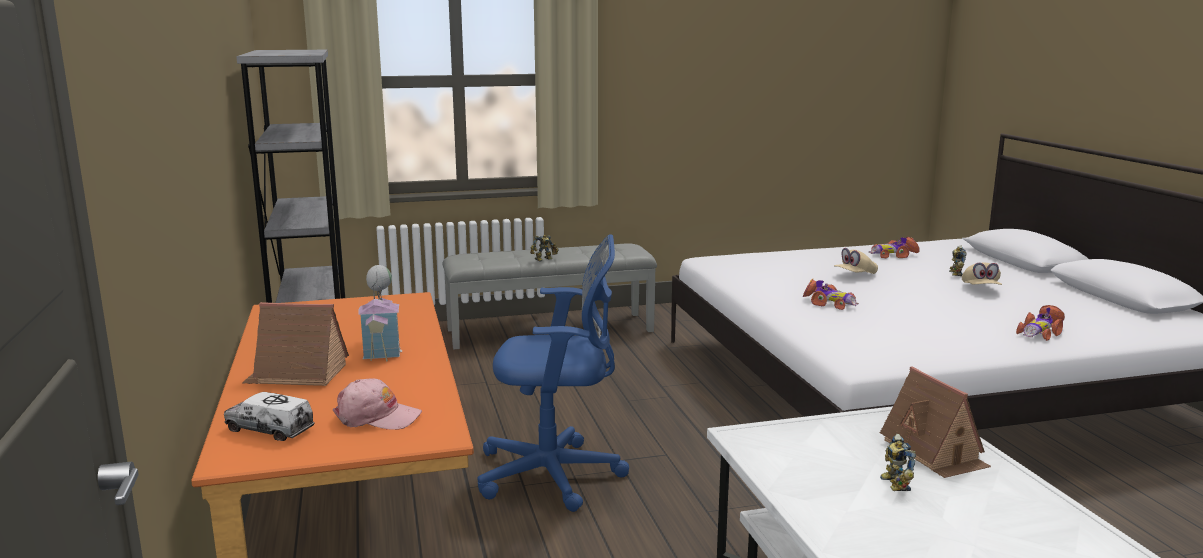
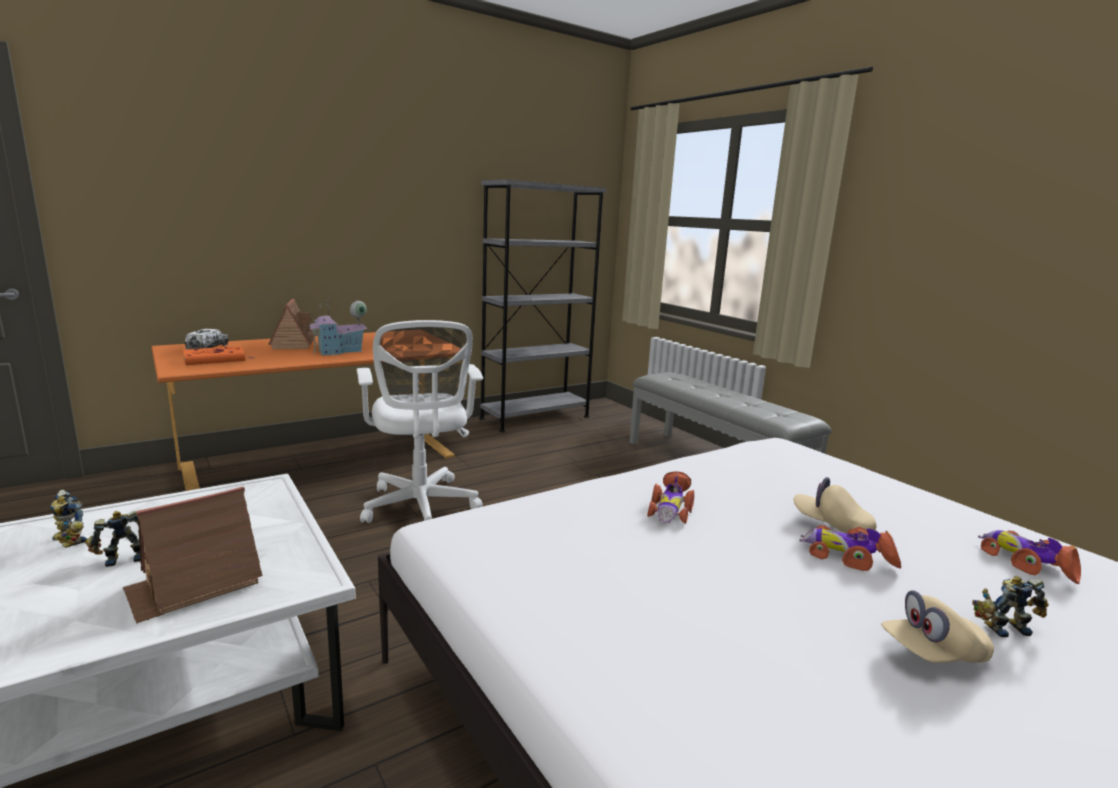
camera: 70 degrees right, 0 degrees up
(377, 417) = (216, 359): pink cap -> orange book
(544, 259) = (702, 395): toy robot -> toy robot (67, 541)
(556, 475) = (421, 508): blue office chair -> white office chair
(1040, 333) = (685, 712): toy car -> toy car (847, 556)

